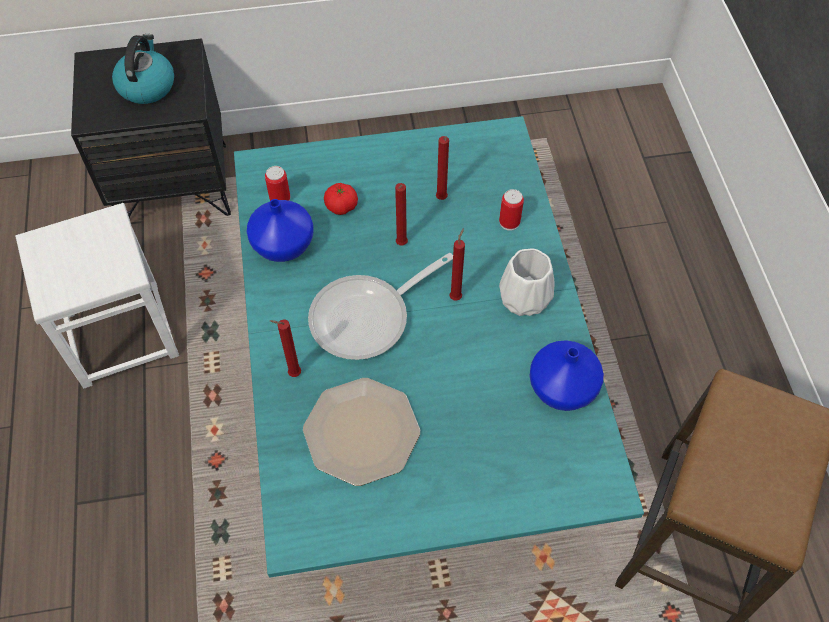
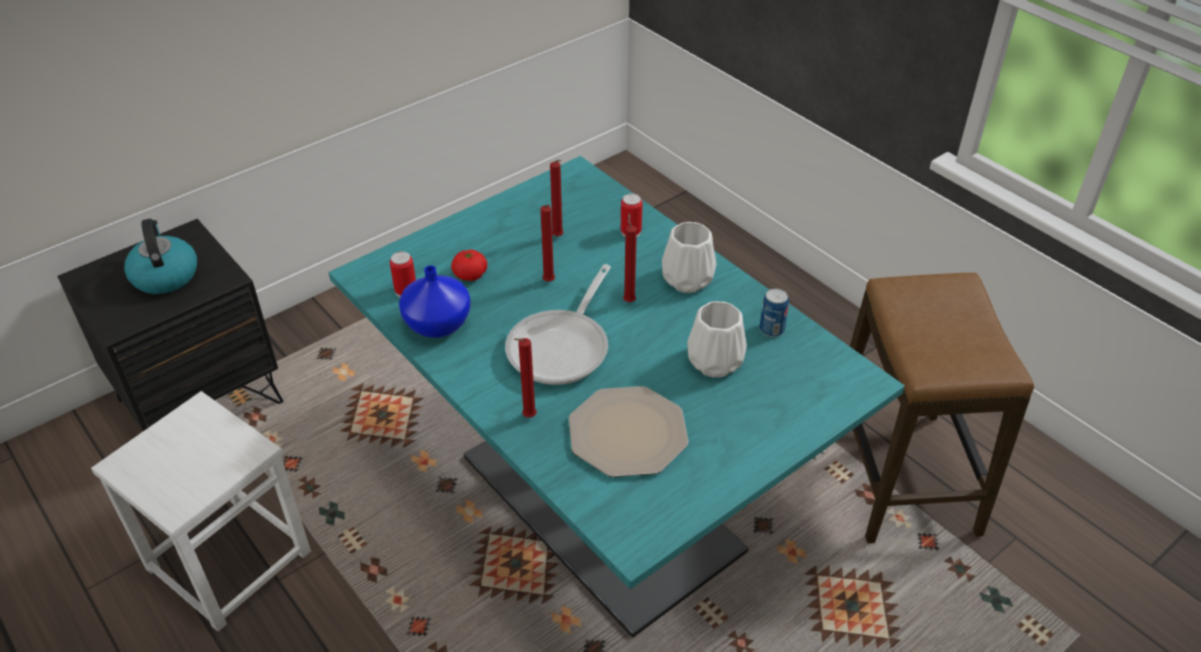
camera: 30 degrees left, 15 degrees down
(487, 399) = (716, 362): none -> white vase
(562, 389) = (771, 329): blue vase -> can

